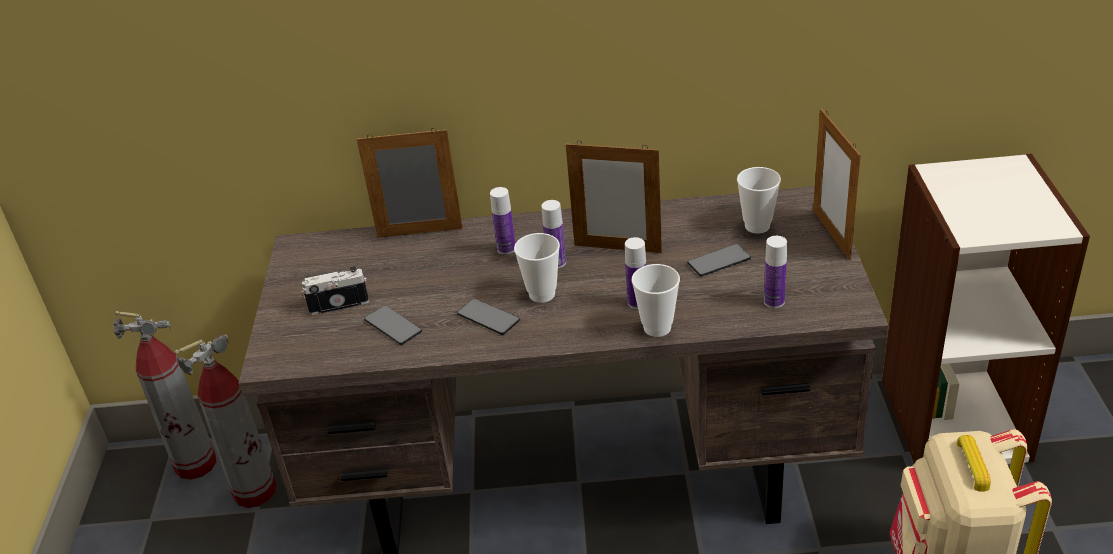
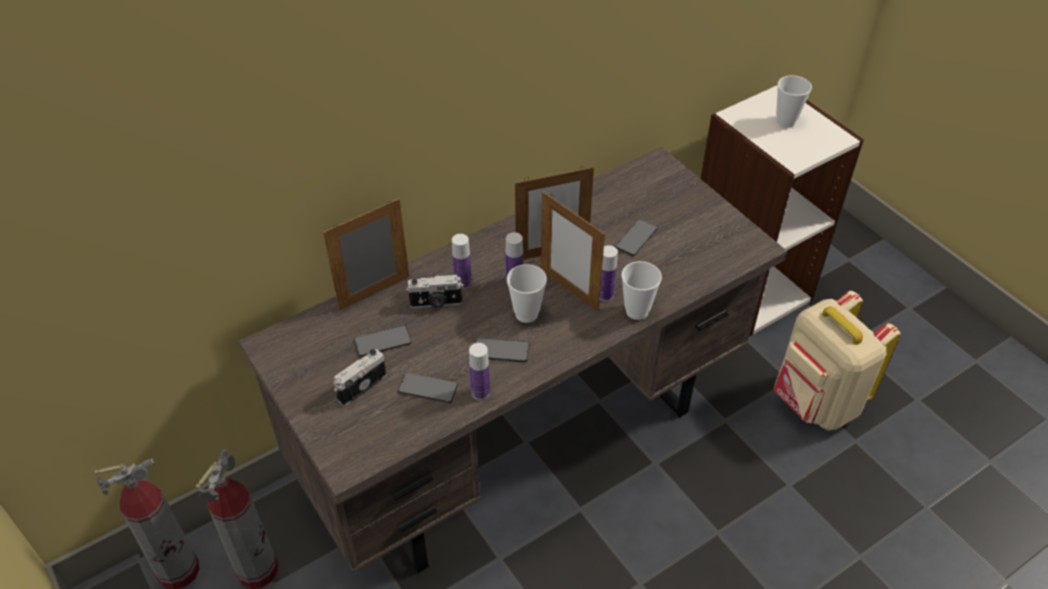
camera: 35 degrees left, 10 degrees up
(390, 274) = (382, 342): none -> phone
(466, 258) = (436, 303): none -> camera
(757, 226) = (639, 198): cup -> cup (786, 121)
(774, 301) = (700, 259): bottle -> bottle (480, 392)
(831, 234) = (696, 189): picture frame -> picture frame (569, 290)

